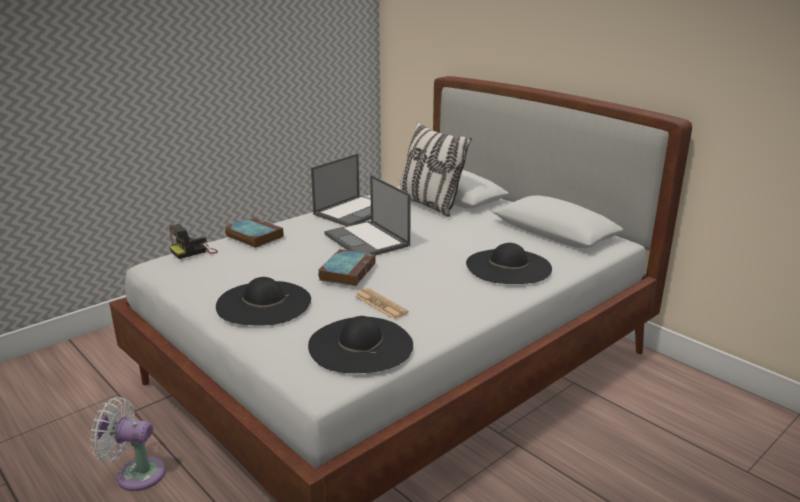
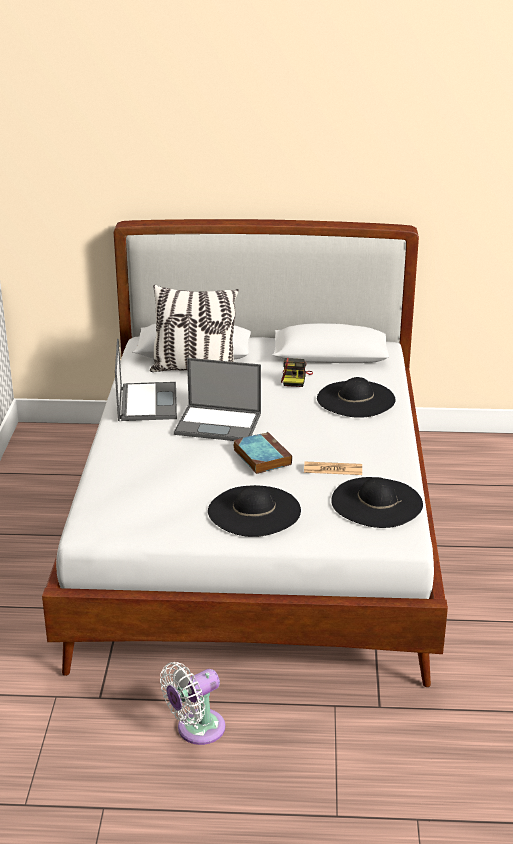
camera: 45 degrees left, 5 degrees up
(194, 251) = (102, 502): camera -> camera (295, 378)
(253, 236) = (118, 464): book -> none

